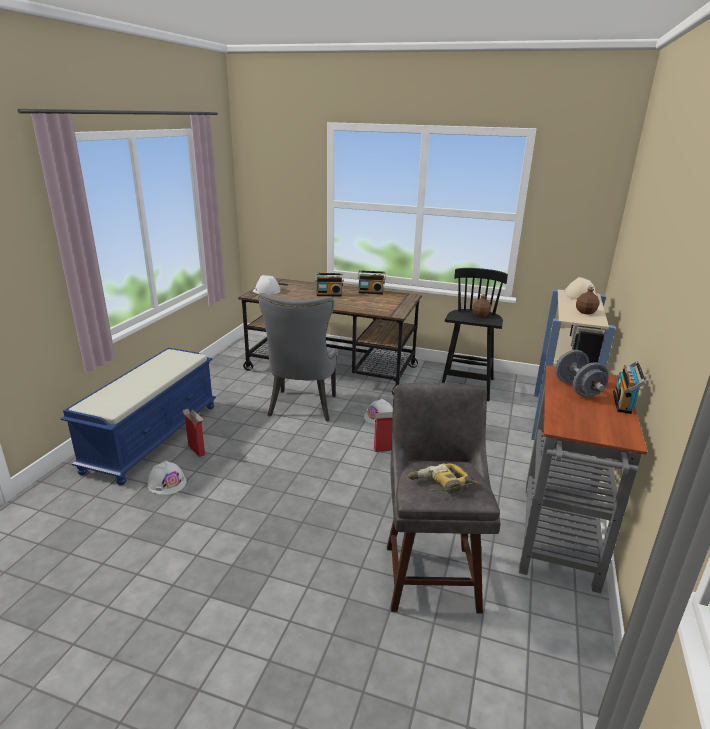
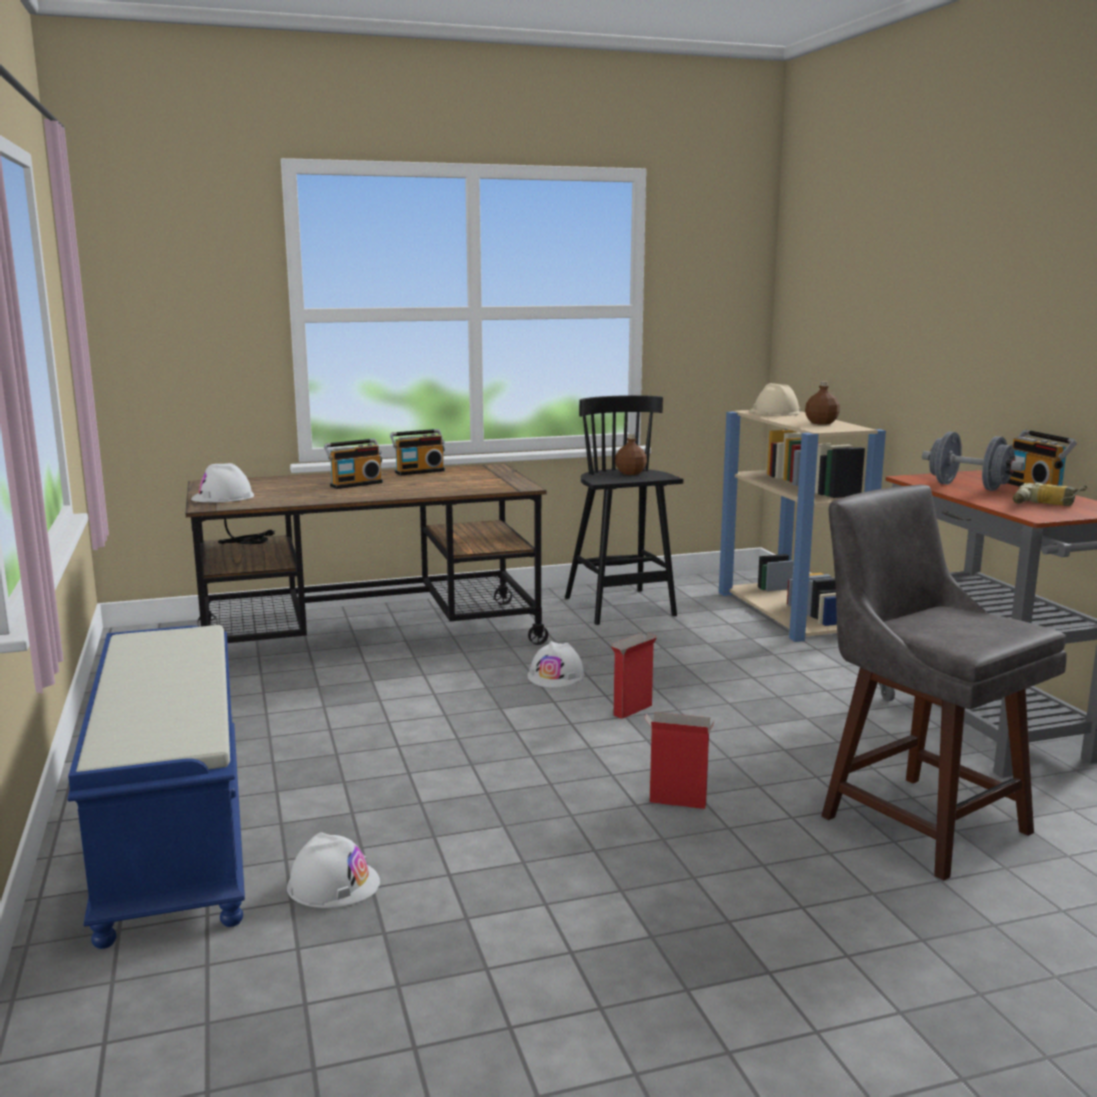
camera: 35 degrees left, 10 degrees down
(196, 450) = (307, 819): cardboard box -> cardboard box (676, 802)
(303, 407) = (408, 700): grey chair -> none
(442, 485) = (969, 629): power drill -> power drill (1047, 504)

